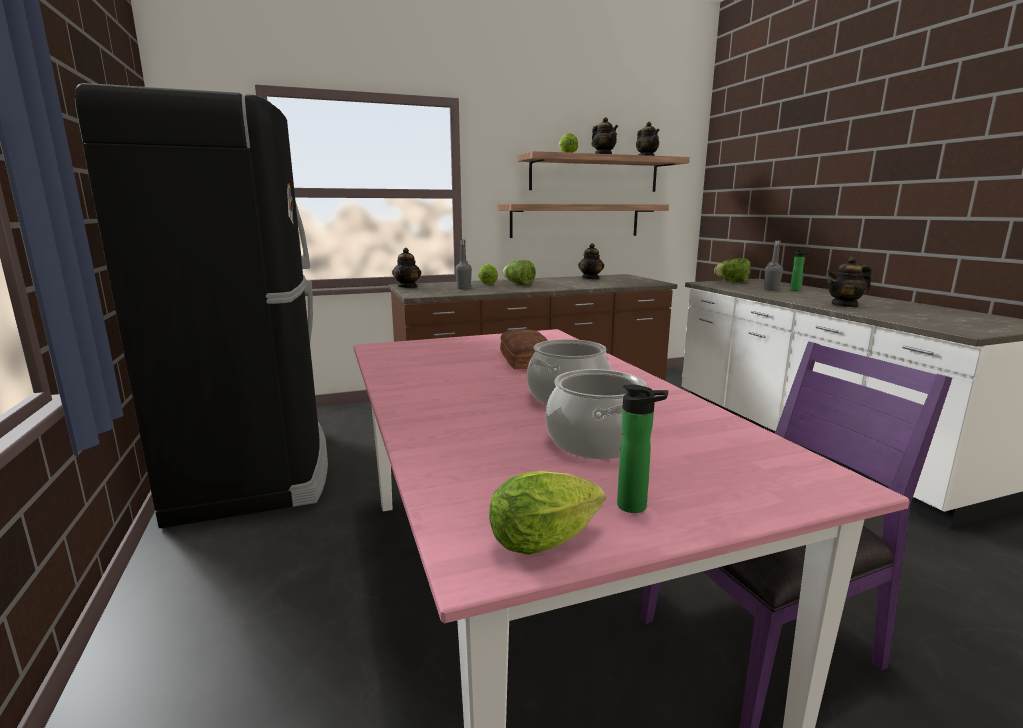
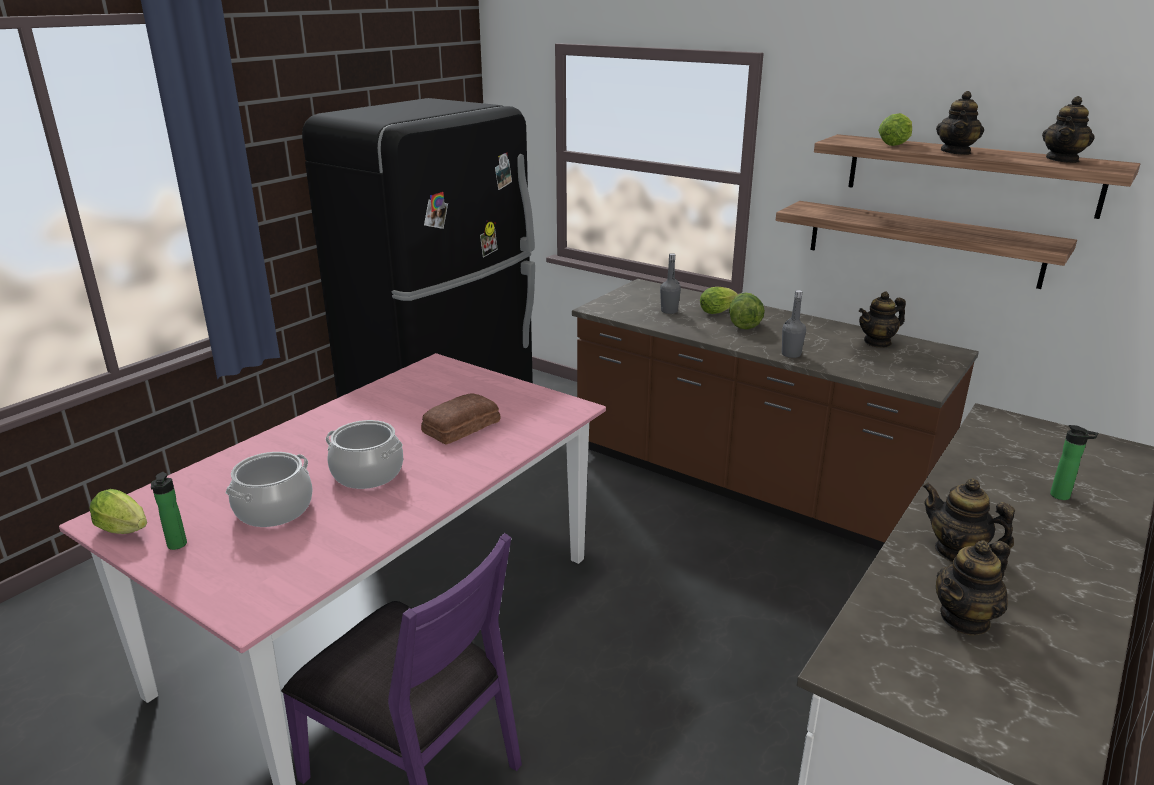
camera: 55 degrees right, 10 degrees up
(407, 287) = (633, 290): teapot -> teapot (965, 619)
(732, 282) = (1055, 434): lettuce -> none
(771, 289) = (1023, 475): grey bottle -> grey bottle (791, 354)

